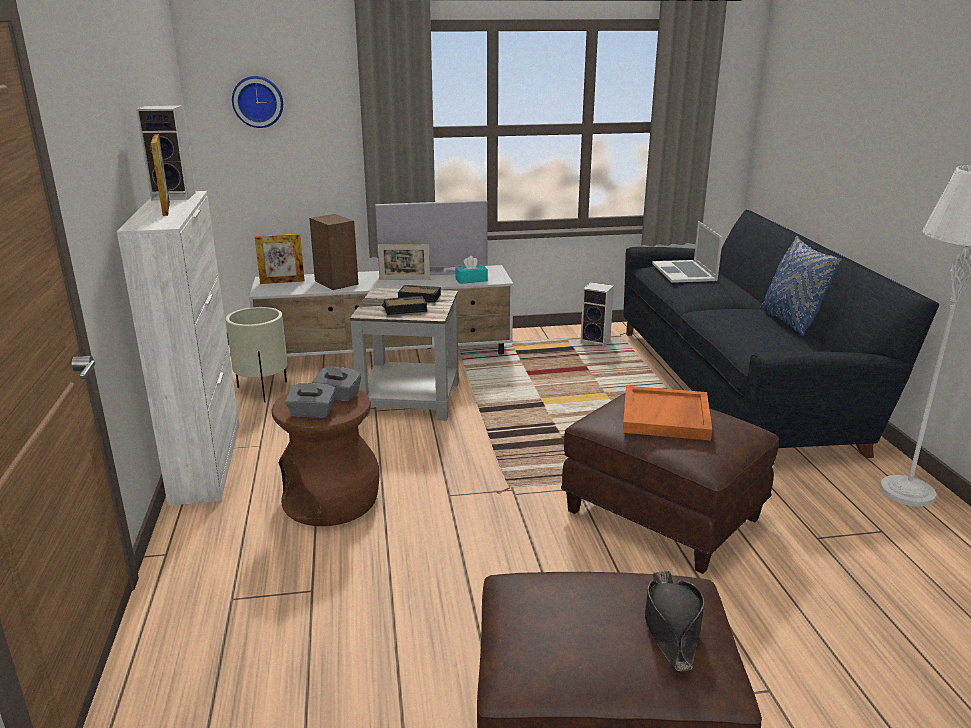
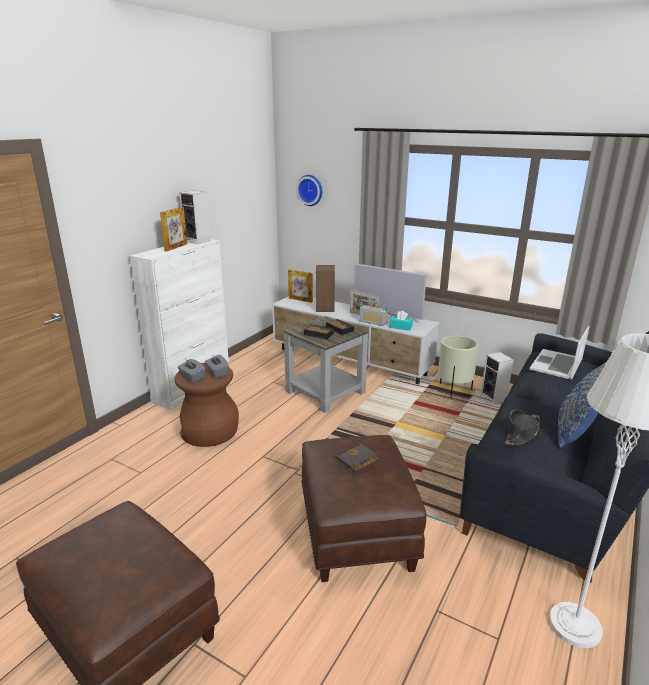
camera: 40 degrees right, 0 degrees up
(263, 390) = (265, 360): beige planter -> beige planter (454, 390)
(430, 283) = (373, 322): none -> radio
(666, 417) = (357, 461): orange tray -> black book
(671, 626) = (127, 579): black hat -> black hat (522, 433)

